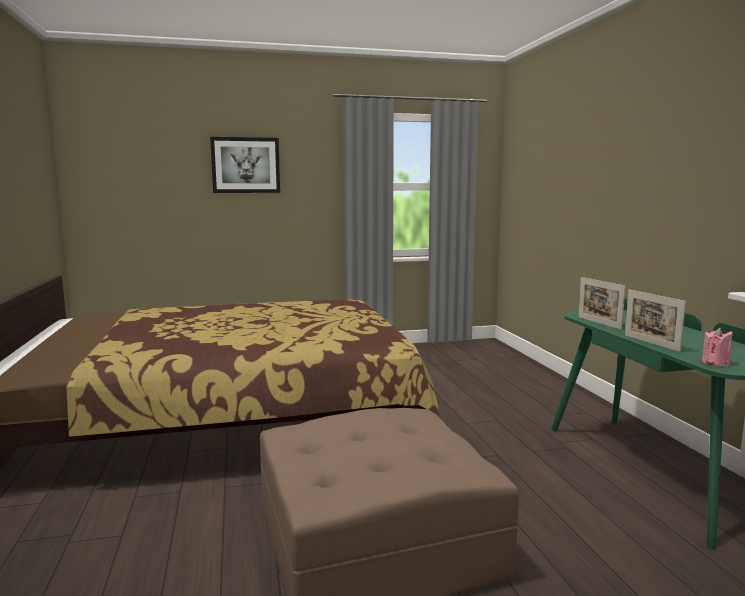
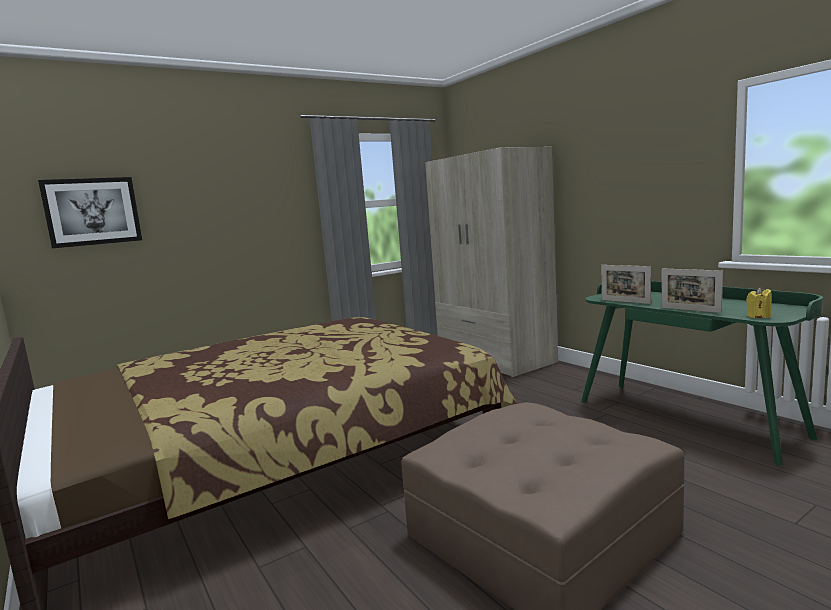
camera: 20 degrees left, 0 degrees up
(245, 165) = (215, 192): picture -> picture (92, 211)
(507, 367) = (495, 358): none -> beige wardrobe
(715, 363) = (758, 316): pink candle -> yellow candle

